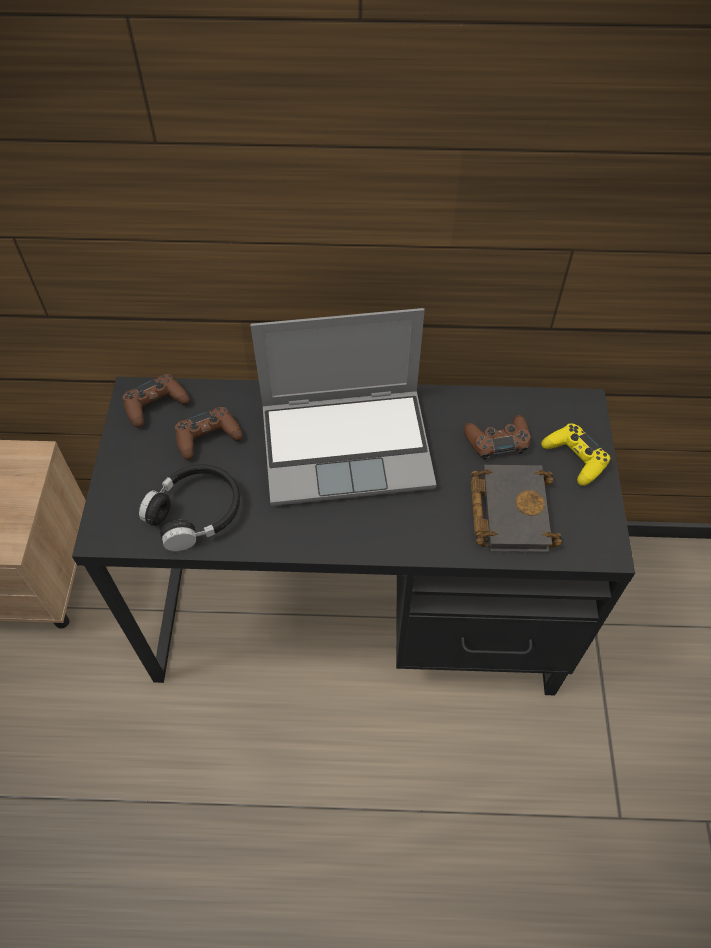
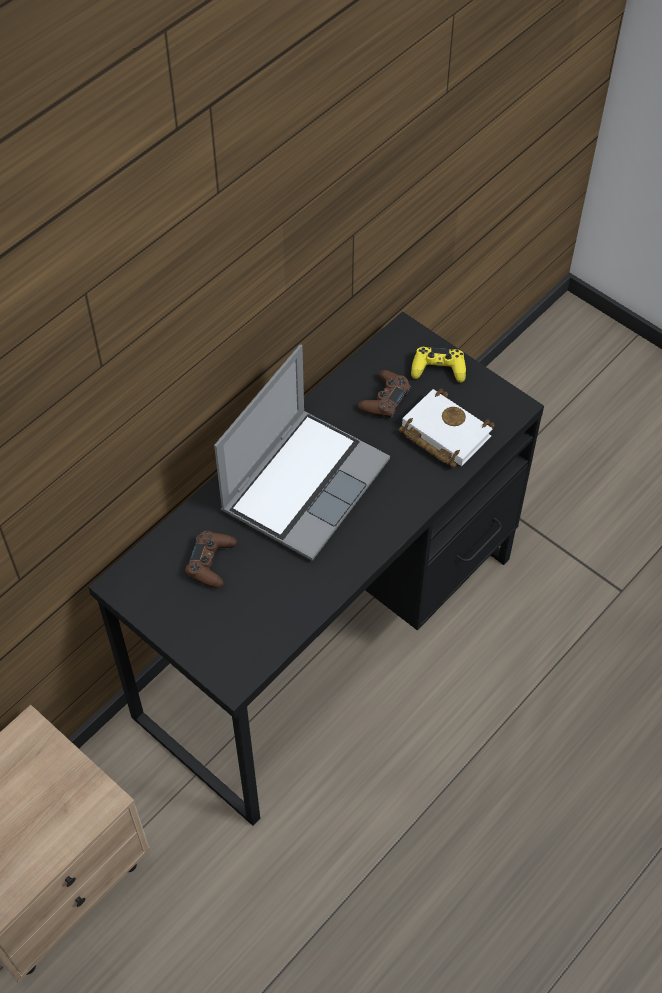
camera: 50 degrees left, 0 degrees up
(156, 405) = (145, 577): brown game controller -> none
(195, 512) = (271, 611): black headphones -> none
(509, 510) = (442, 433): black book -> white book

